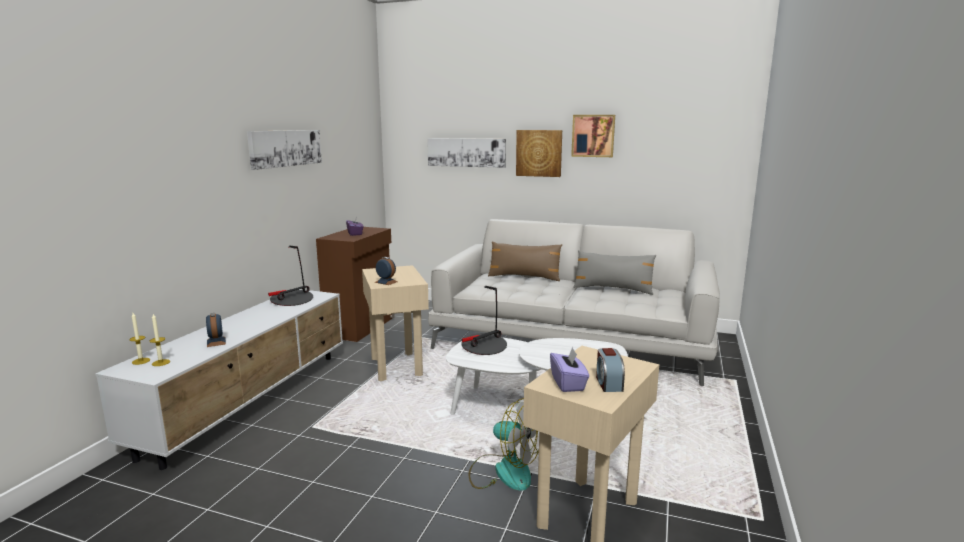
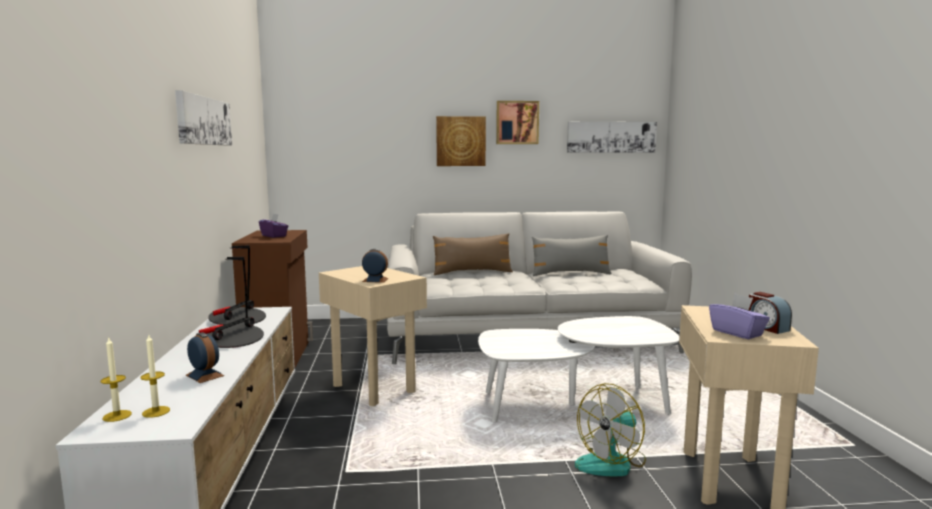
camera: 25 degrees left, 5 degrees down
(466, 152) = (376, 141): picture -> picture (611, 137)
(484, 346) = (509, 338): table lamp -> table lamp (231, 339)
(504, 471) = (612, 462): fan -> fan turned 135 degrees clockwise

